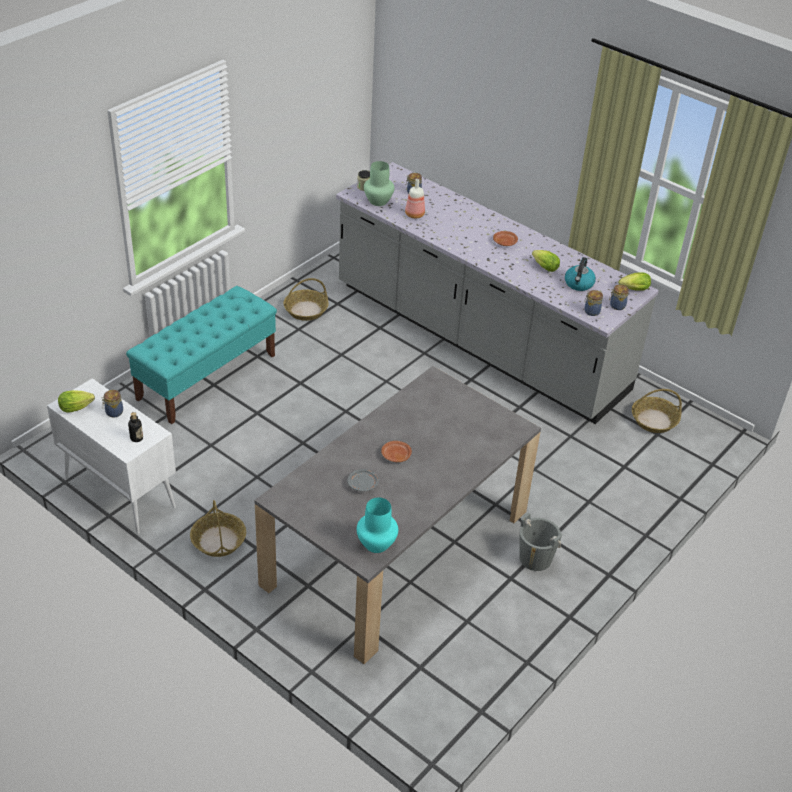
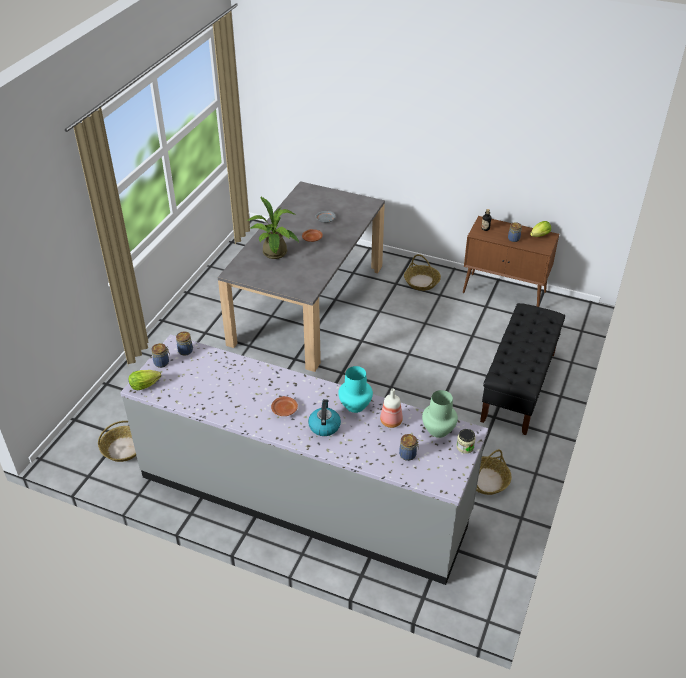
camera: 165 degrees right, 0 degrees up
(119, 492) = (505, 292): white cabinet -> brown cabinet
(207, 376) = (518, 387): turquoise bench -> black bench
(375, 544) = (303, 195): turquoise vase -> turquoise vase (355, 405)
(455, 442) = (275, 255): none -> potted plant
(535, 558) = (214, 318): grey bucket -> none
(543, 267) = (238, 389): lettuce -> none
(579, 284) = (200, 378): kettle -> kettle (324, 426)

